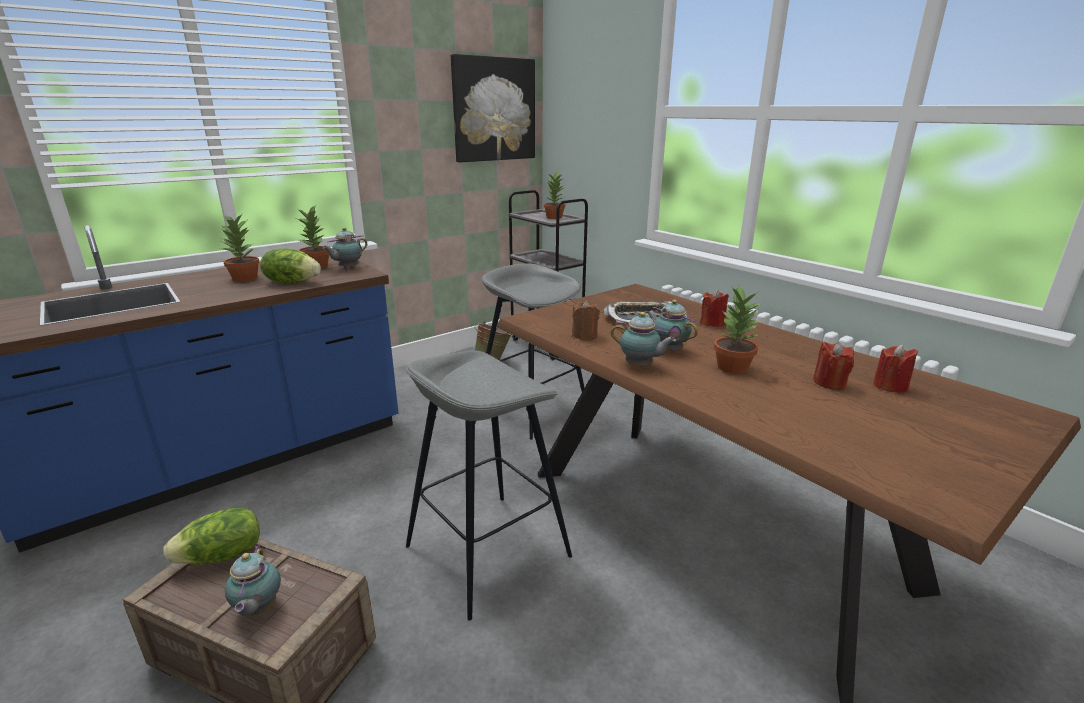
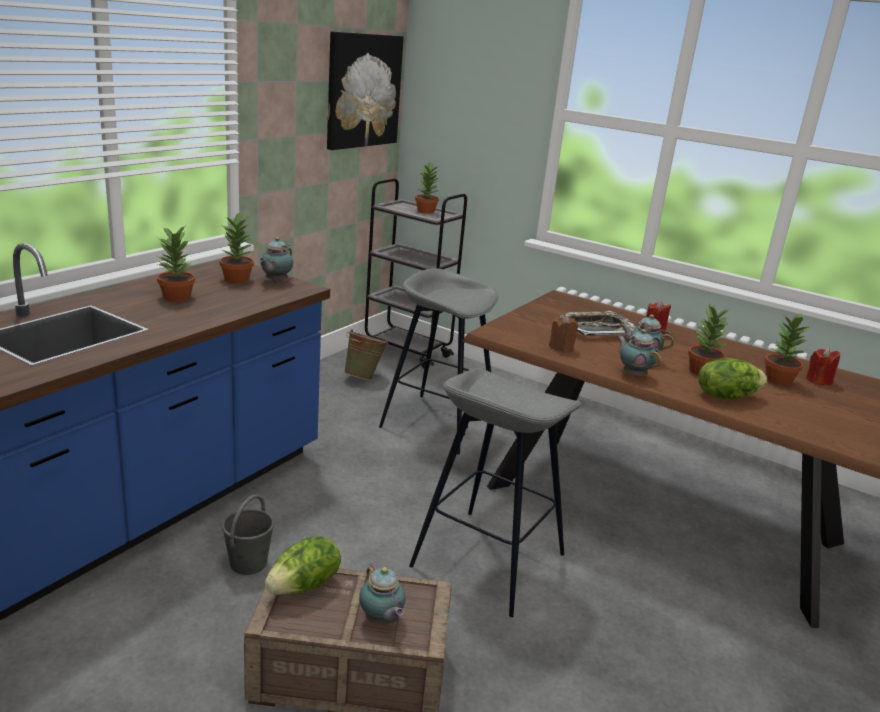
camera: 20 degrees left, 0 degrees up
(269, 521) = (249, 563): none -> grey bucket
(292, 282) = (240, 301): lettuce -> lettuce (726, 396)
(640, 366) = (633, 374): teapot -> teapot turned 135 degrees counterclockwise
(829, 382) = (777, 380): red candle -> potted plant

